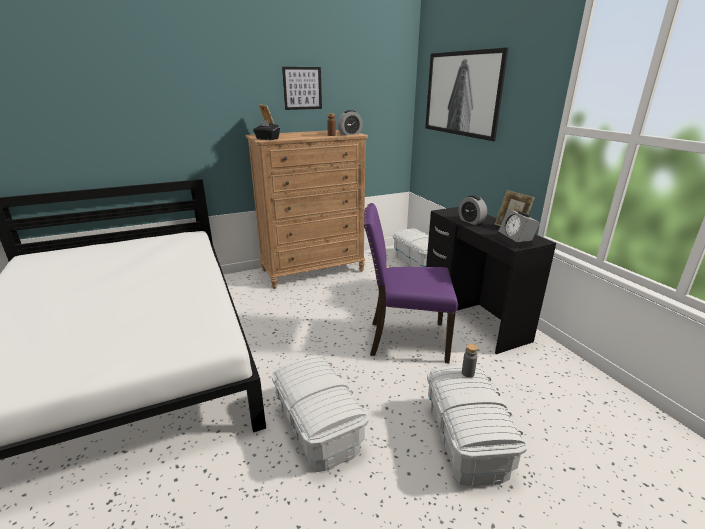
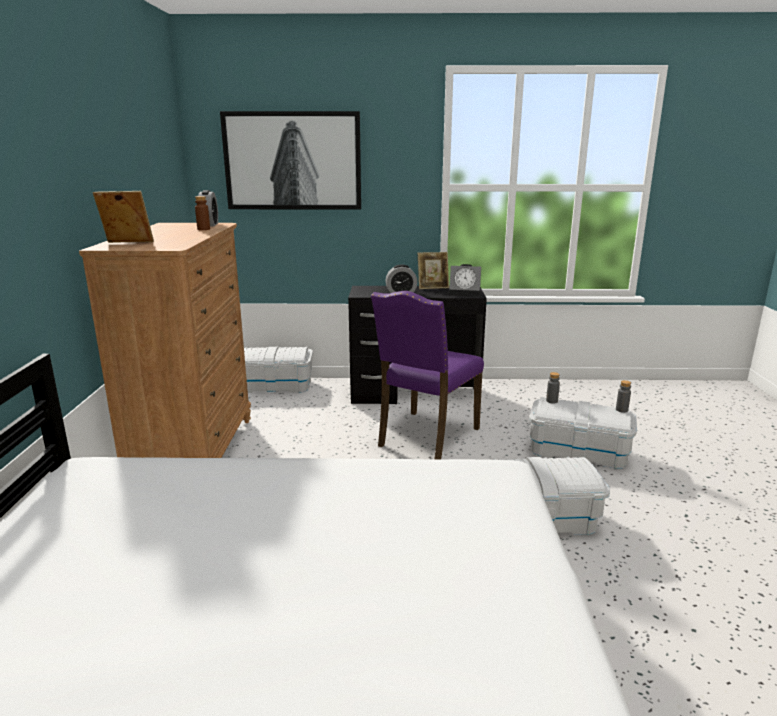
camera: 65 degrees left, 5 degrees down
(267, 139) = (165, 246): black tissue box -> none
(302, 88) = (111, 161): picture -> none
(499, 430) = (621, 410): none -> grey bottle

